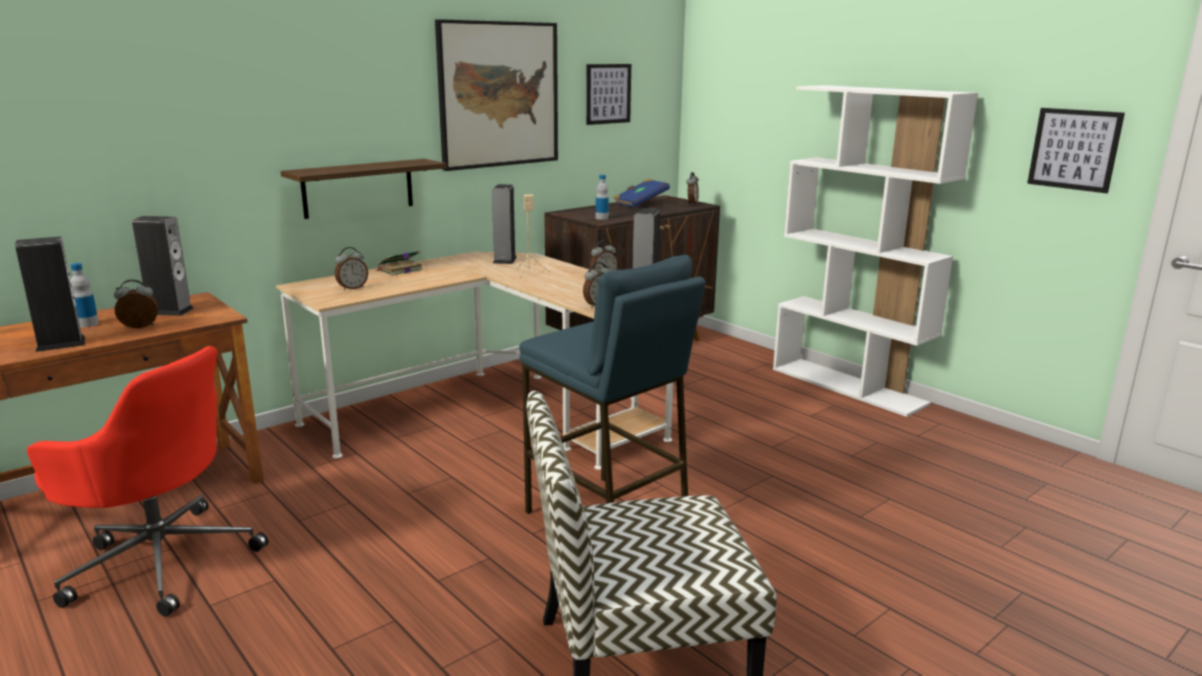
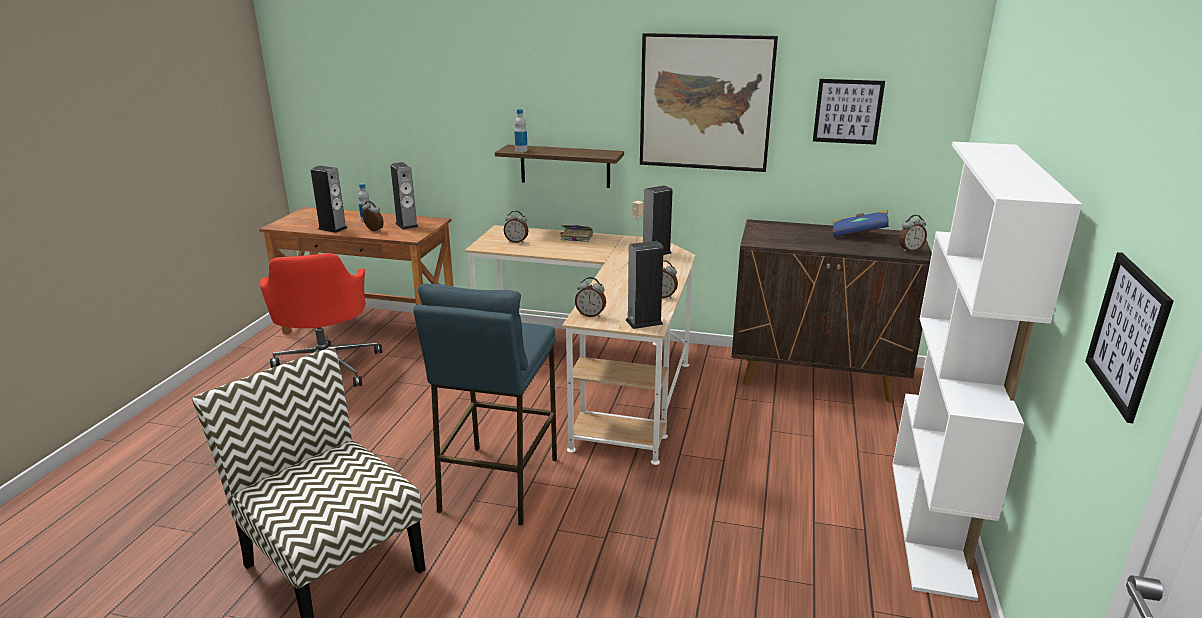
camera: 55 degrees right, 5 degrees up
(602, 218) = (768, 239): bottle -> bottle (521, 150)

